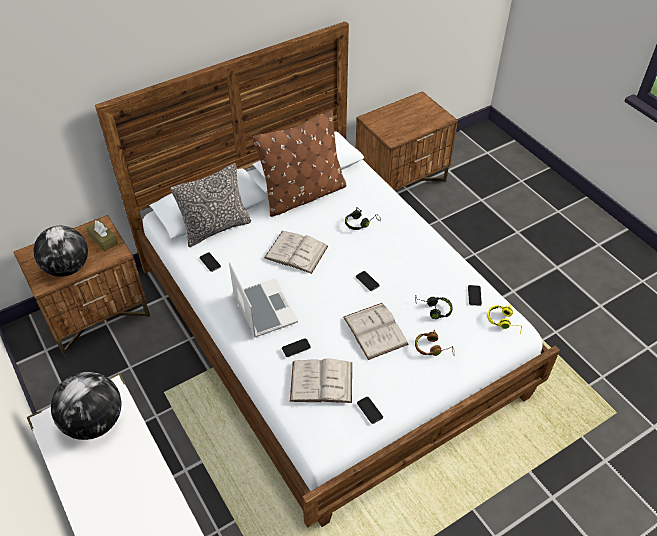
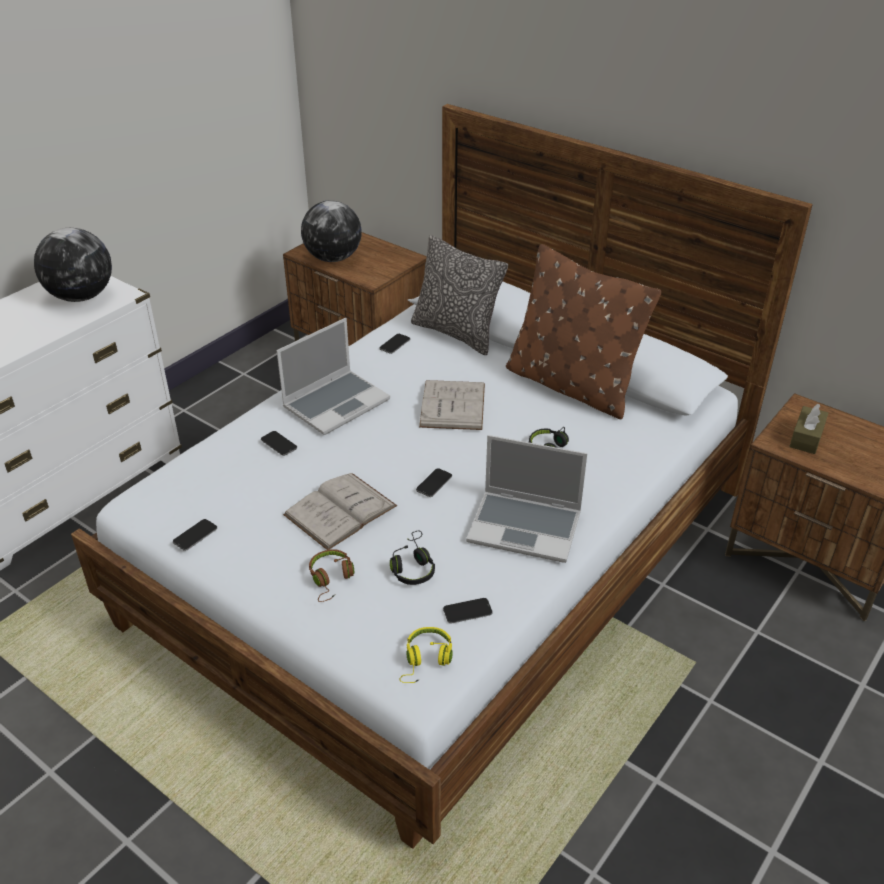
camera: 70 degrees right, 10 degrees down
(103, 240) = (387, 266): brown tissue box -> brown tissue box (806, 437)
(321, 381) = (229, 478): white book -> none
(419, 253) = (526, 527): none -> laptop

